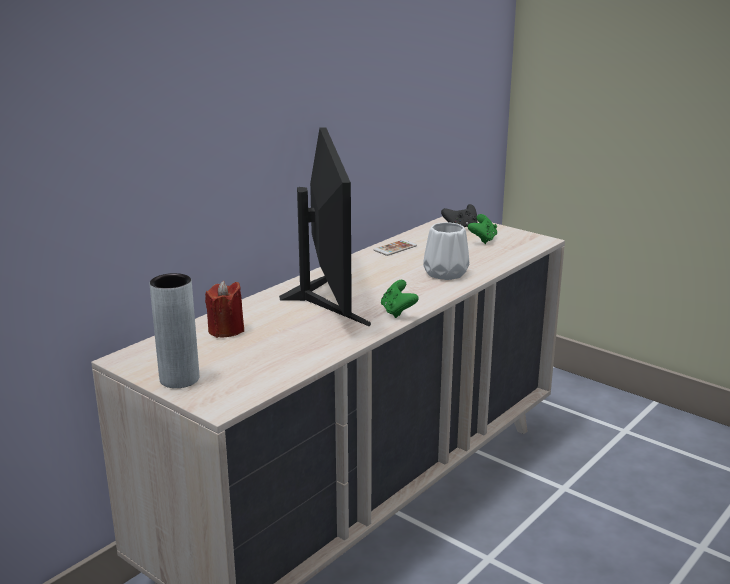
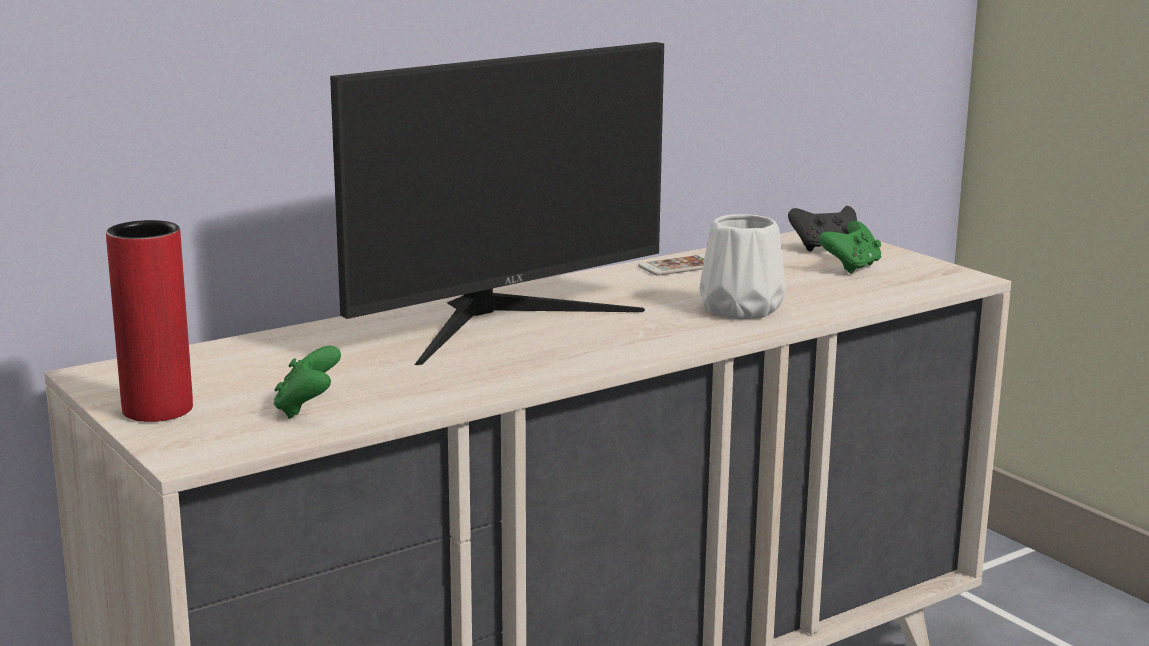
camera: 15 degrees right, 5 degrees down
(179, 379) = (157, 410): grey vase -> red vase
(226, 330) = (291, 352): red candle -> none
(326, 295) = (501, 321): monitor -> monitor turned 45 degrees clockwise
(397, 312) = (606, 355): green game controller -> green game controller (307, 409)

